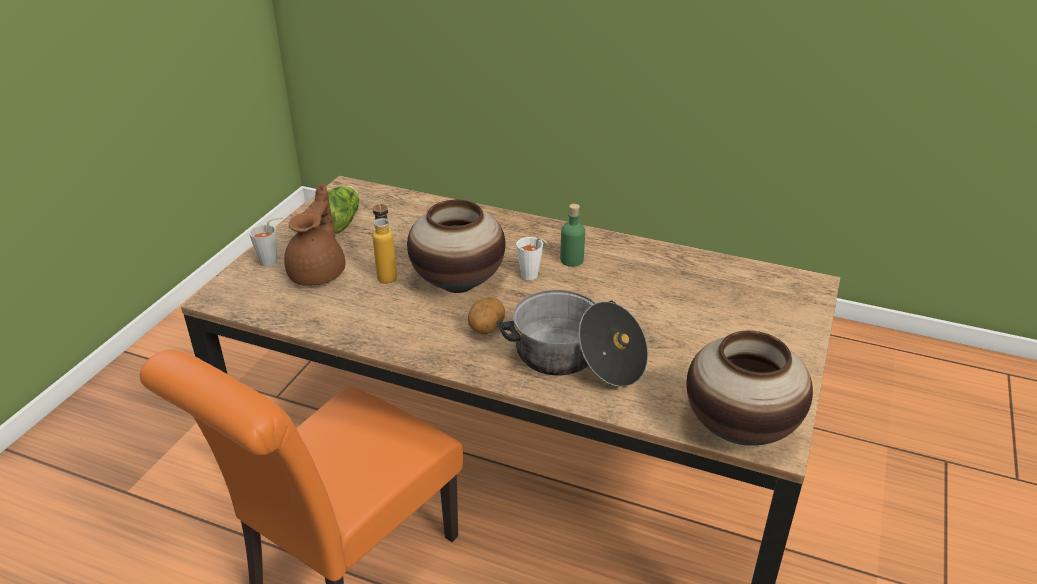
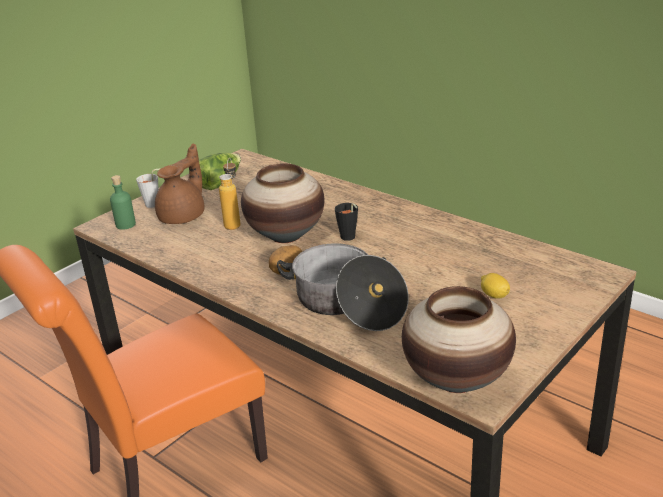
camera: 20 degrees right, 5 degrees down
(531, 277) = (349, 238): white cup -> black cup
(571, 260) = (391, 229): green bottle -> green bottle (125, 224)
(722, 324) = (494, 295): none -> lemon

